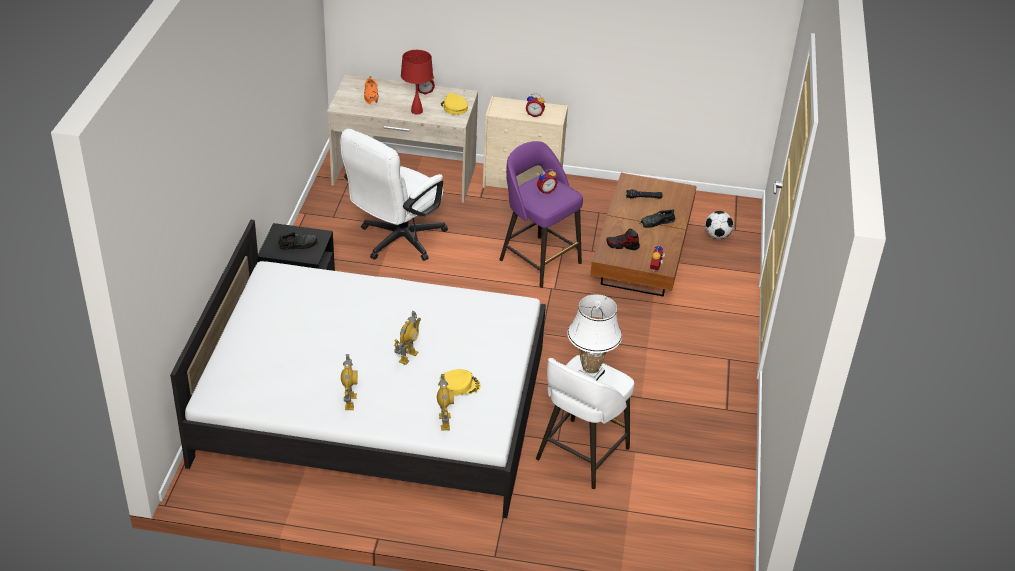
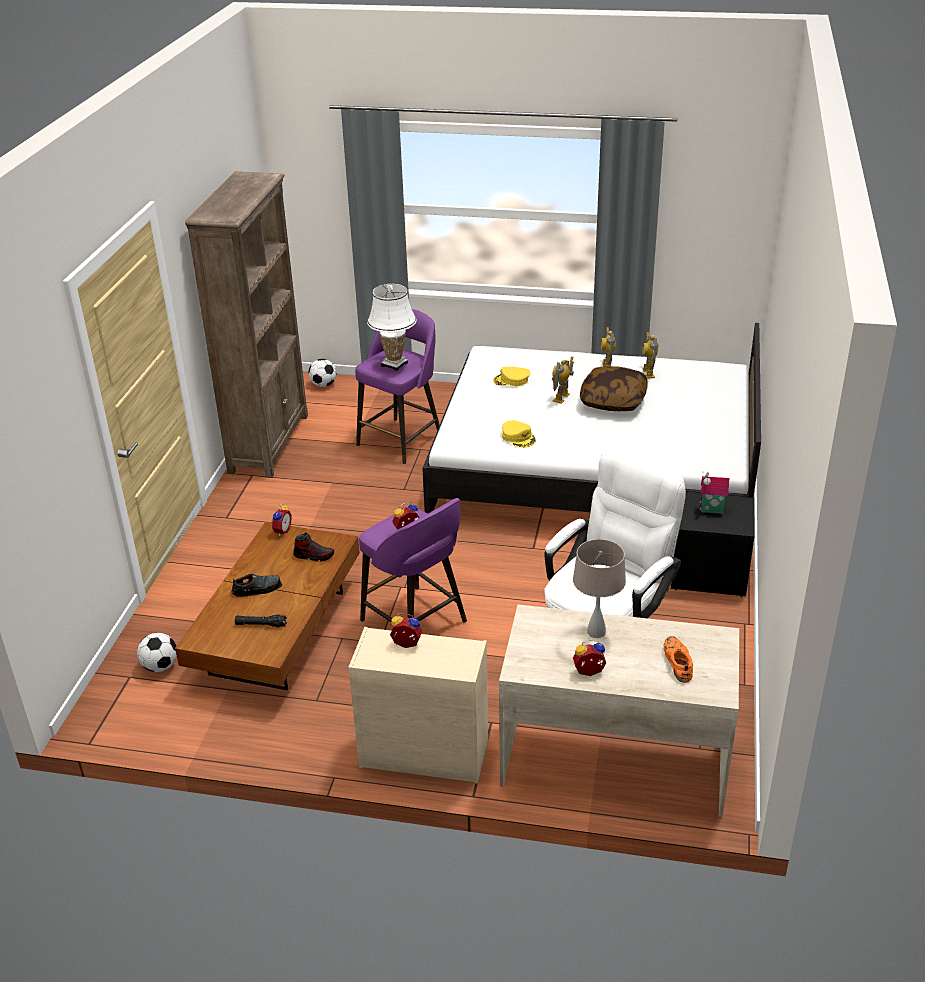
camera: 175 degrees left, 5 degrees down
(298, 244) = (711, 511): black shoe -> toy house
(354, 351) = (613, 400): none -> pillow
(416, 111) = (596, 632): red table lamp -> beige table lamp
(444, 422) = (523, 358): toy robot -> toy robot (648, 373)
(454, 107) = (537, 641): yellow cap -> yellow cap (518, 437)
(580, 455) = (401, 439): white stool -> purple stool
(698, 556) = (323, 385): none -> football
(727, 454) = (269, 443): none -> brown bookcase

